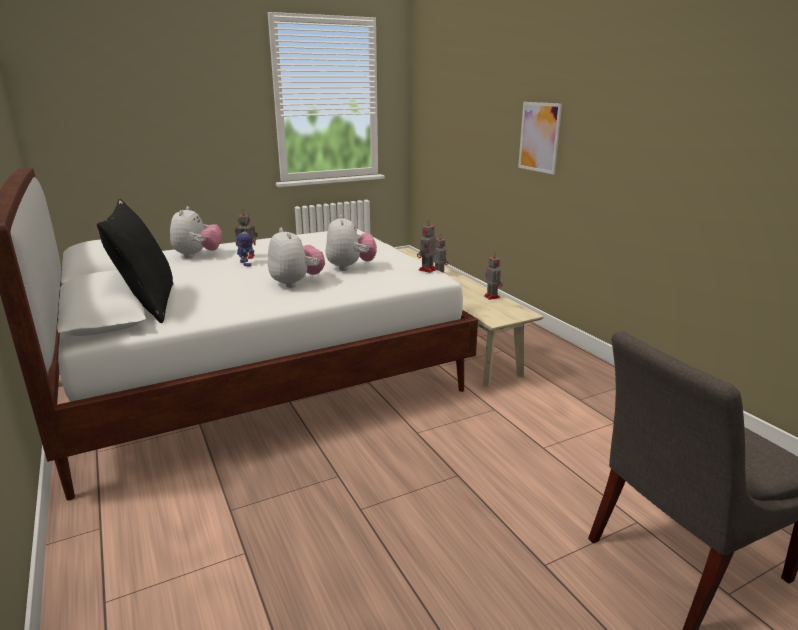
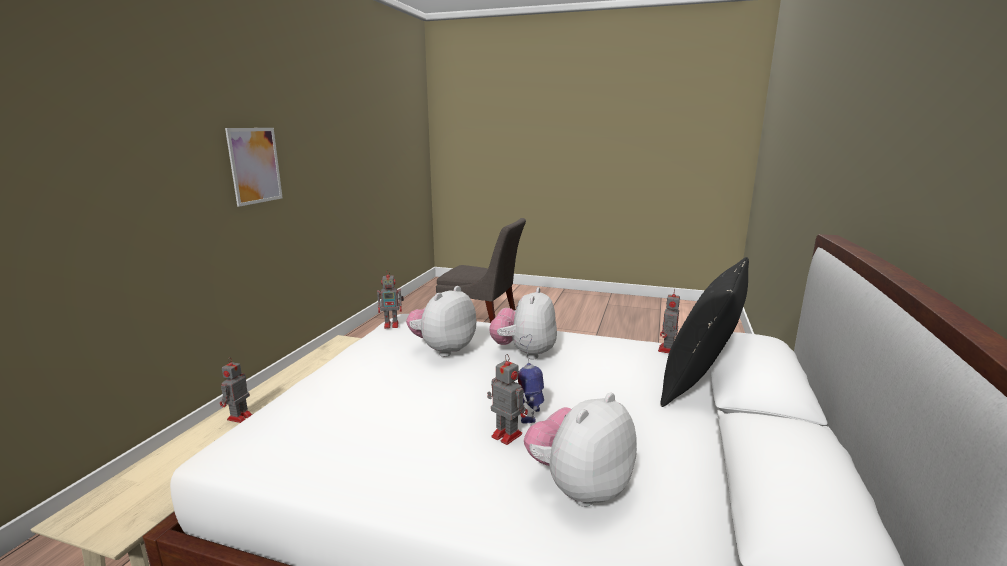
camera: 135 degrees left, 5 degrees down
(491, 296) = (307, 364): toy robot -> toy robot (667, 350)
(539, 137) = (98, 203): picture -> picture (255, 165)

